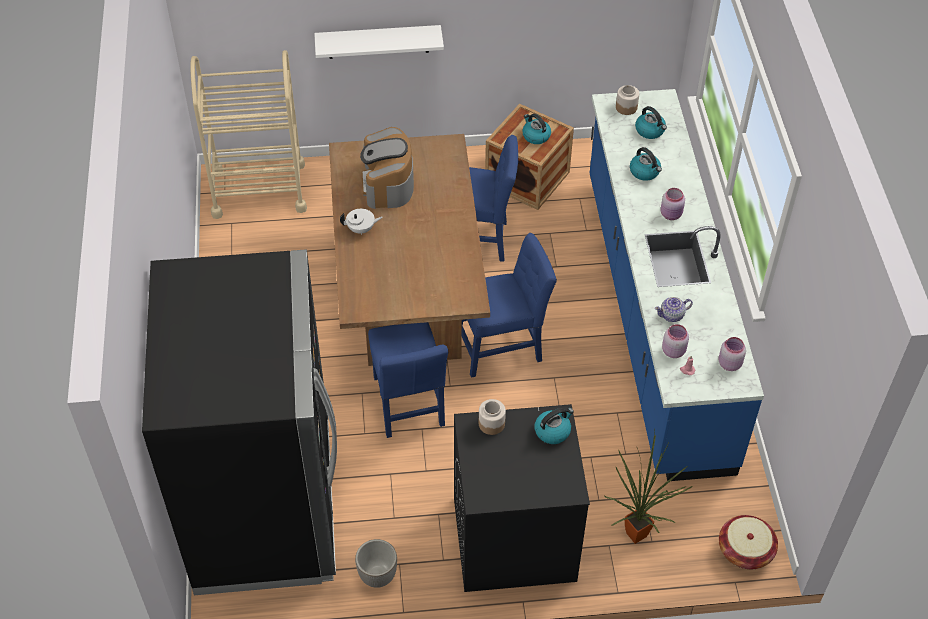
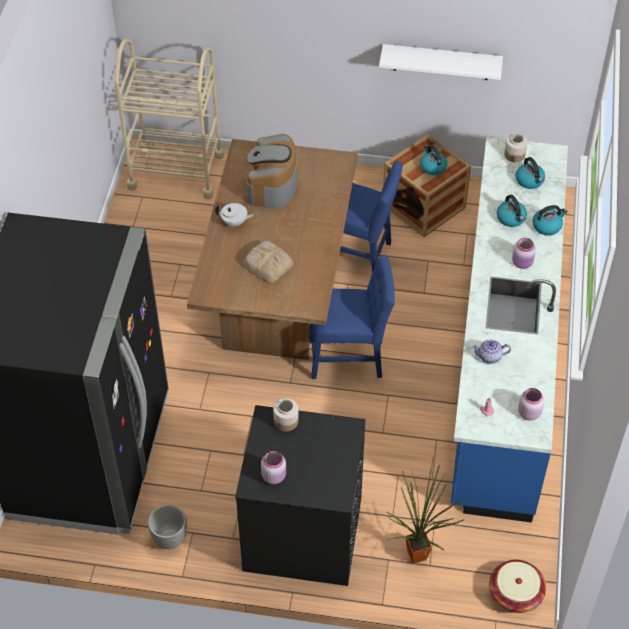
camera: 15 degrees right, 0 degrees up
(378, 42) = (298, 54): white shelf -> white shelf (441, 62)
(408, 405) = (246, 392): blue chair -> none
(410, 265) = (268, 263): none -> bread
(552, 431) = (339, 439): kettle -> kettle (547, 226)
(673, 350) = (480, 390): pink jar -> pink jar (274, 475)

